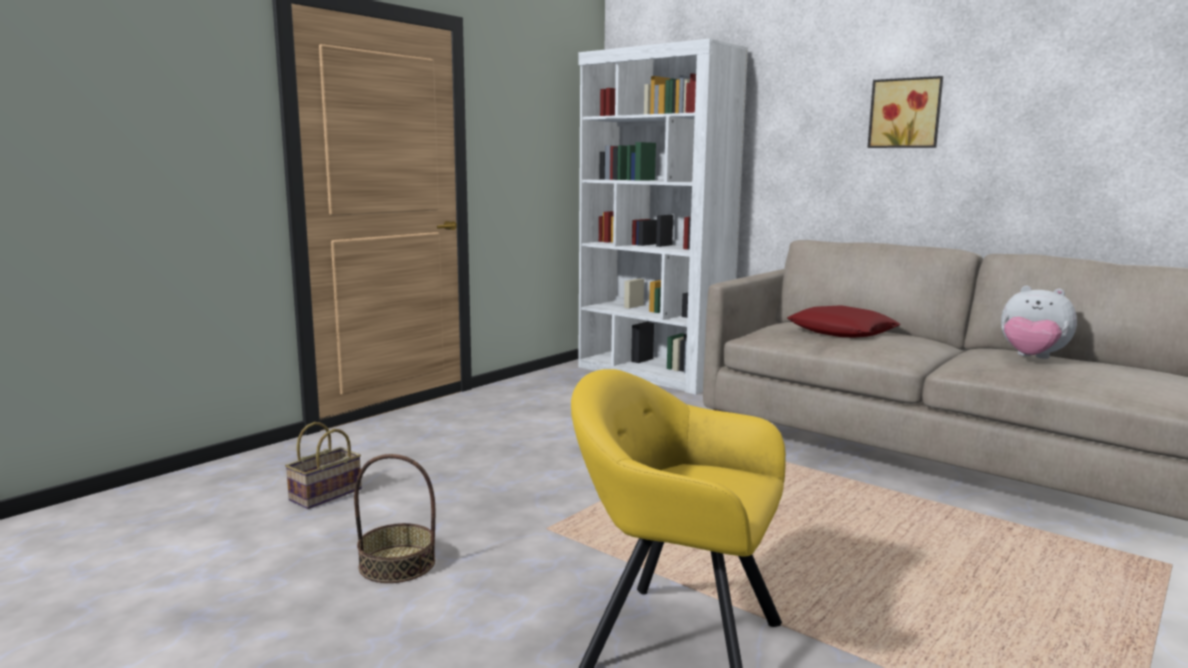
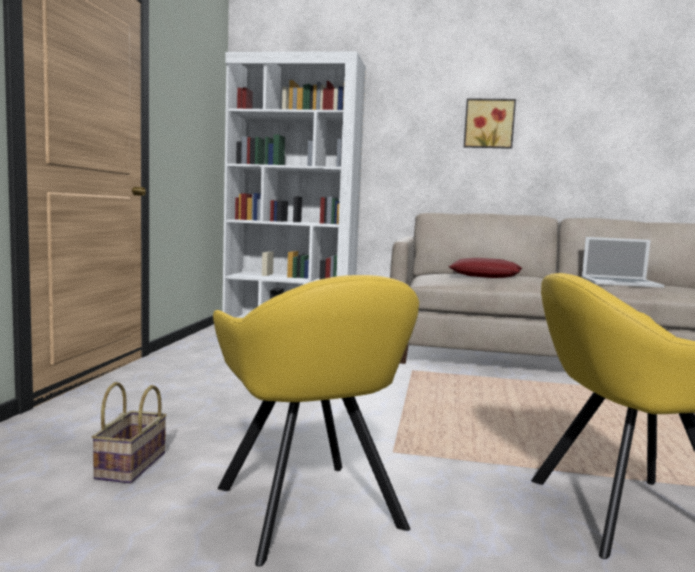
camera: 30 degrees left, 5 degrees down
(397, 564) = (310, 513): basket -> yellow armchair
(1031, 358) = (620, 282): plush toy -> laptop

